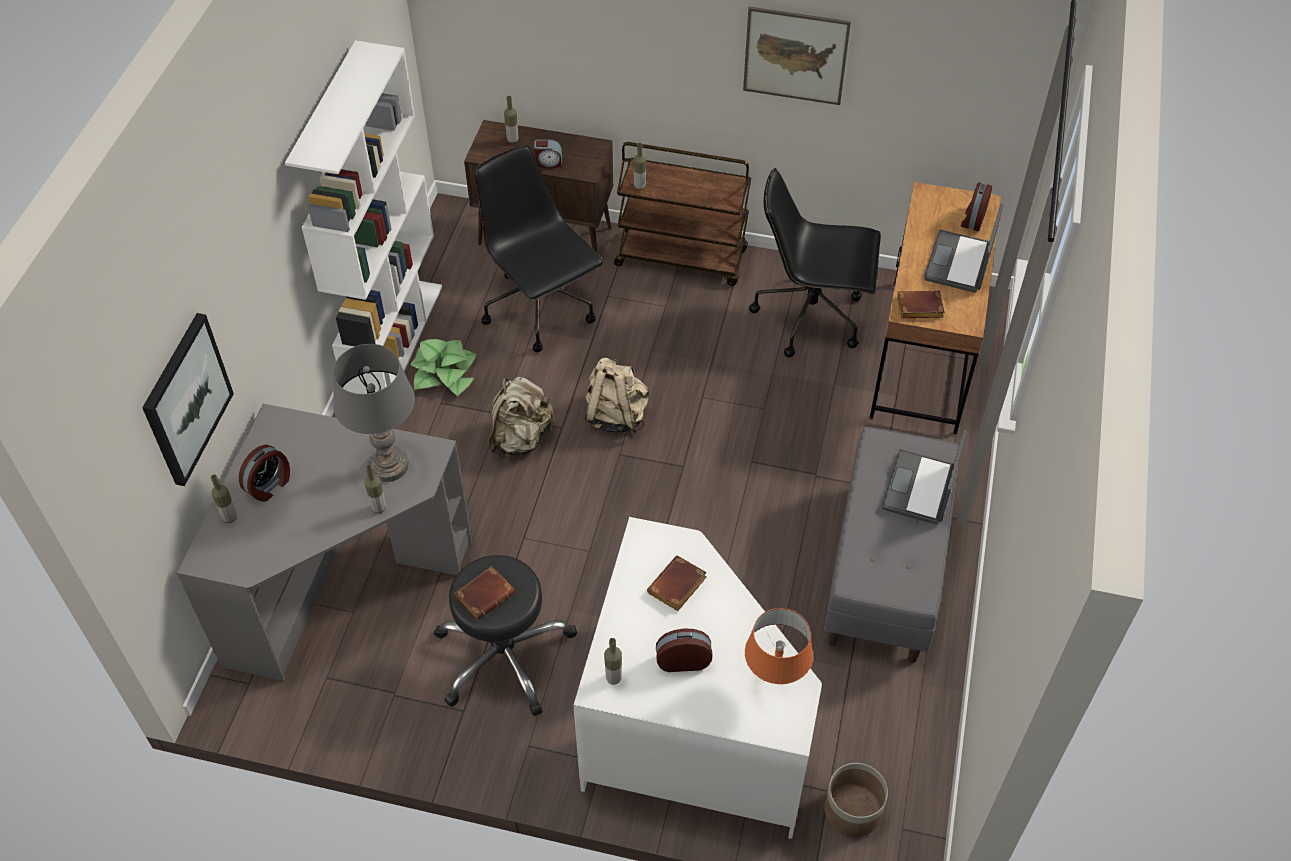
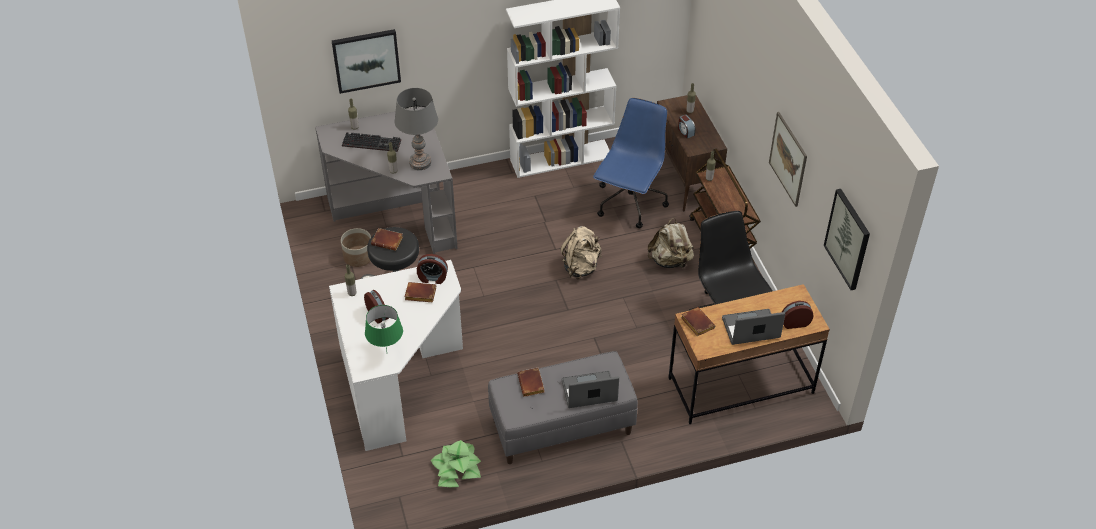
camera: 60 degrees right, 5 degrees down
(269, 485) = (381, 130): alarm clock -> alarm clock (432, 278)
(288, 508) = (372, 142): none -> keyboard
(444, 373) = (555, 187): potted plant -> potted plant (456, 468)
(521, 438) = (535, 236): beige backpack -> beige backpack (670, 261)
(541, 310) = (630, 204): black office chair -> blue office chair
(774, 682) = (387, 353): orange table lamp -> green table lamp
(852, 810) = (397, 470): planter -> planter (358, 256)
(871, 546) = (532, 384): none -> brown book
(997, 65) = (848, 239): none -> picture

